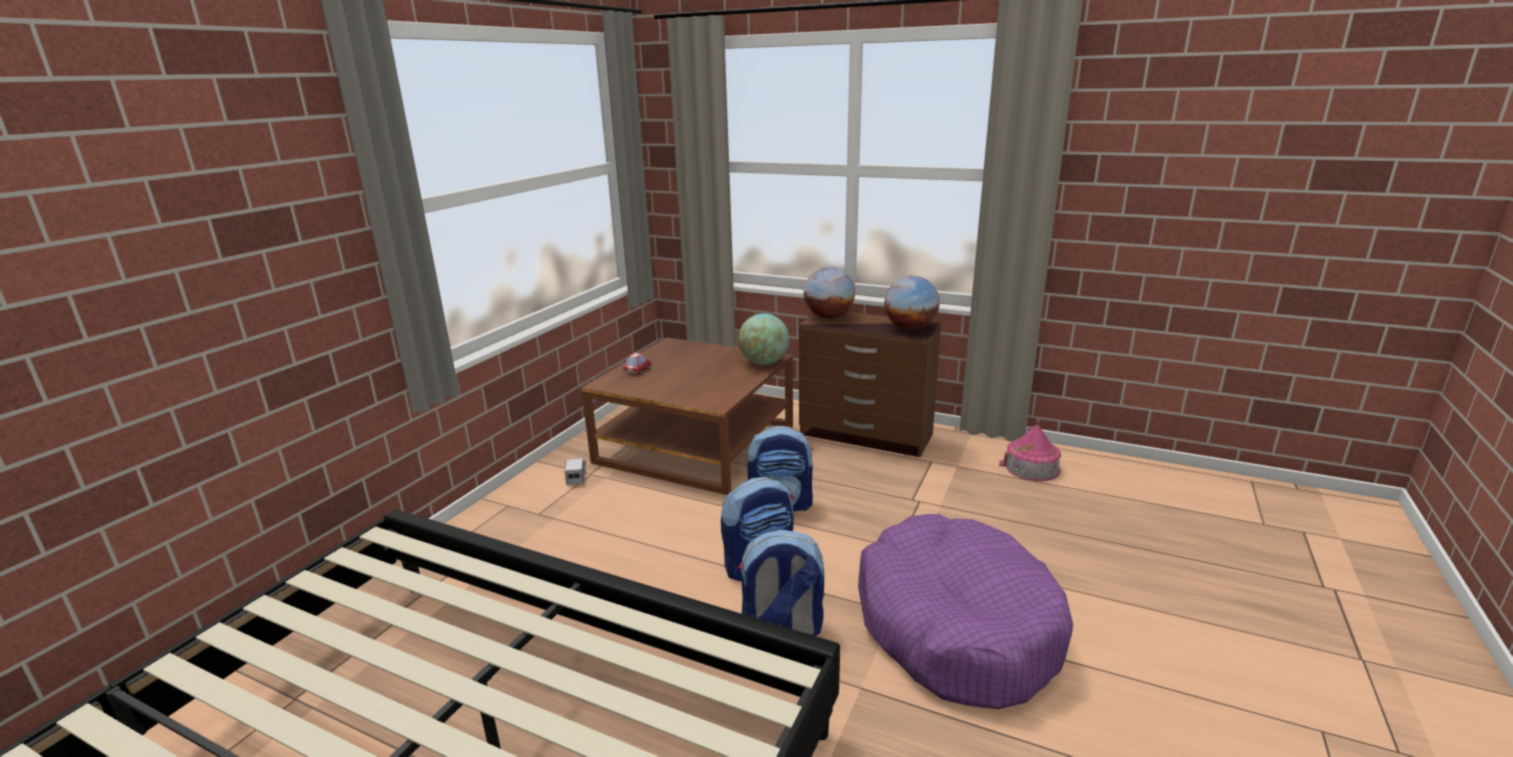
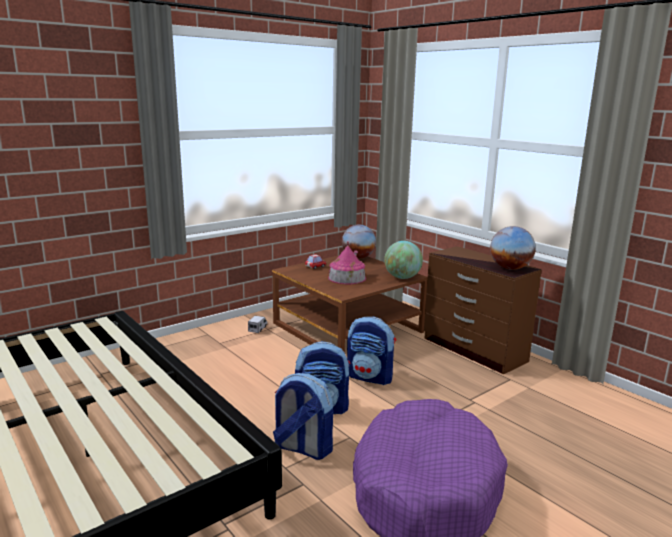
camera: 25 degrees right, 5 degrees down
(828, 317) = (456, 252): globe -> globe (358, 258)
(1031, 467) = (594, 404): toy house -> toy house (347, 278)

